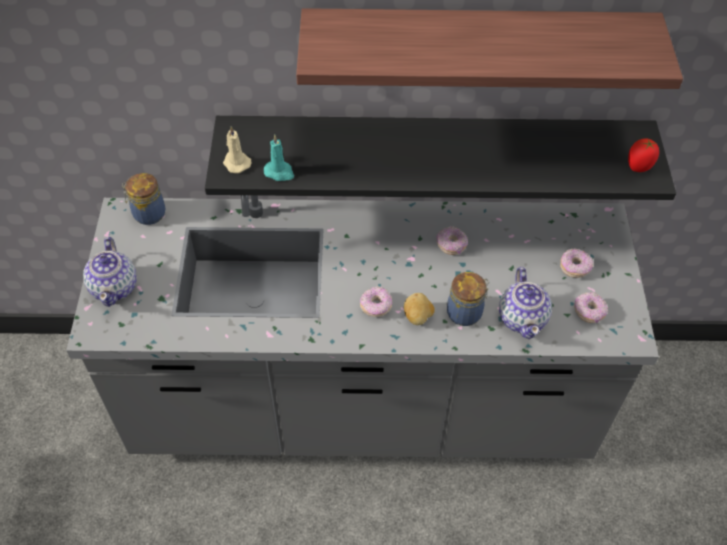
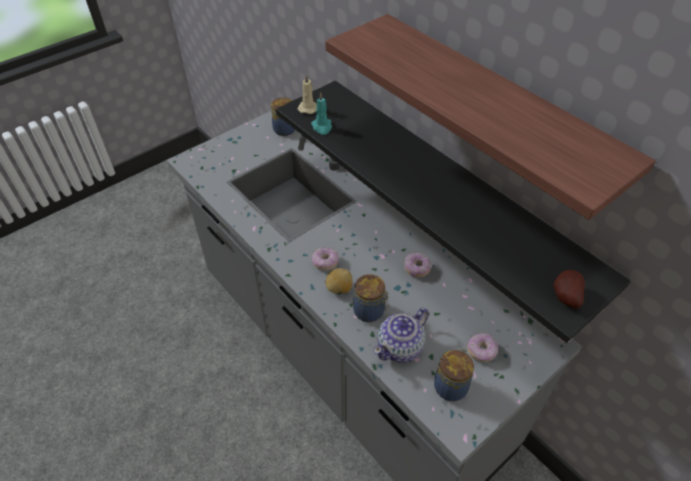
camera: 50 degrees right, 5 degrees down
(115, 287) = (223, 149): teapot -> none
(589, 312) = (451, 386): donut -> jar
(639, 166) = (564, 296): tomato -> potato

